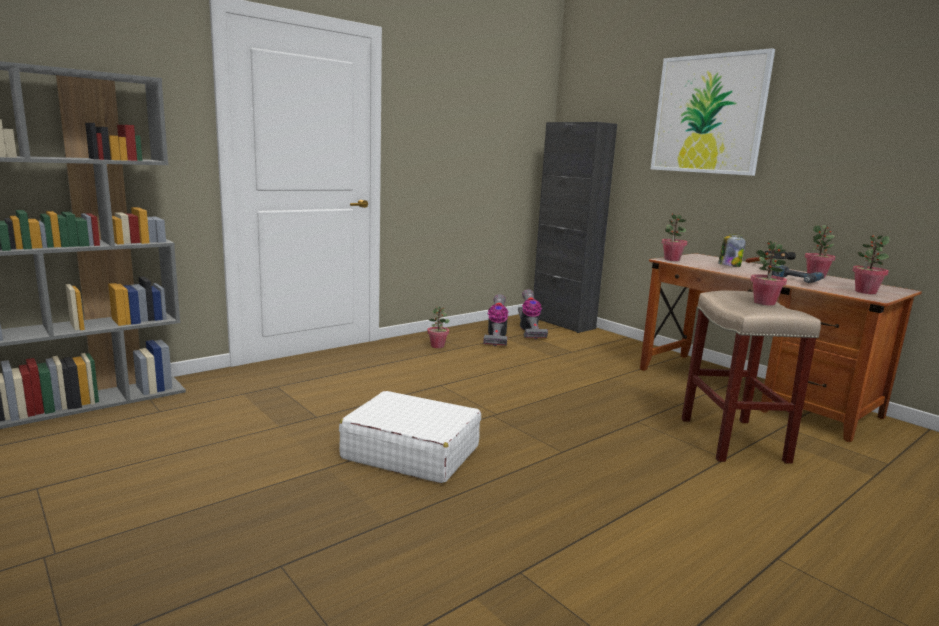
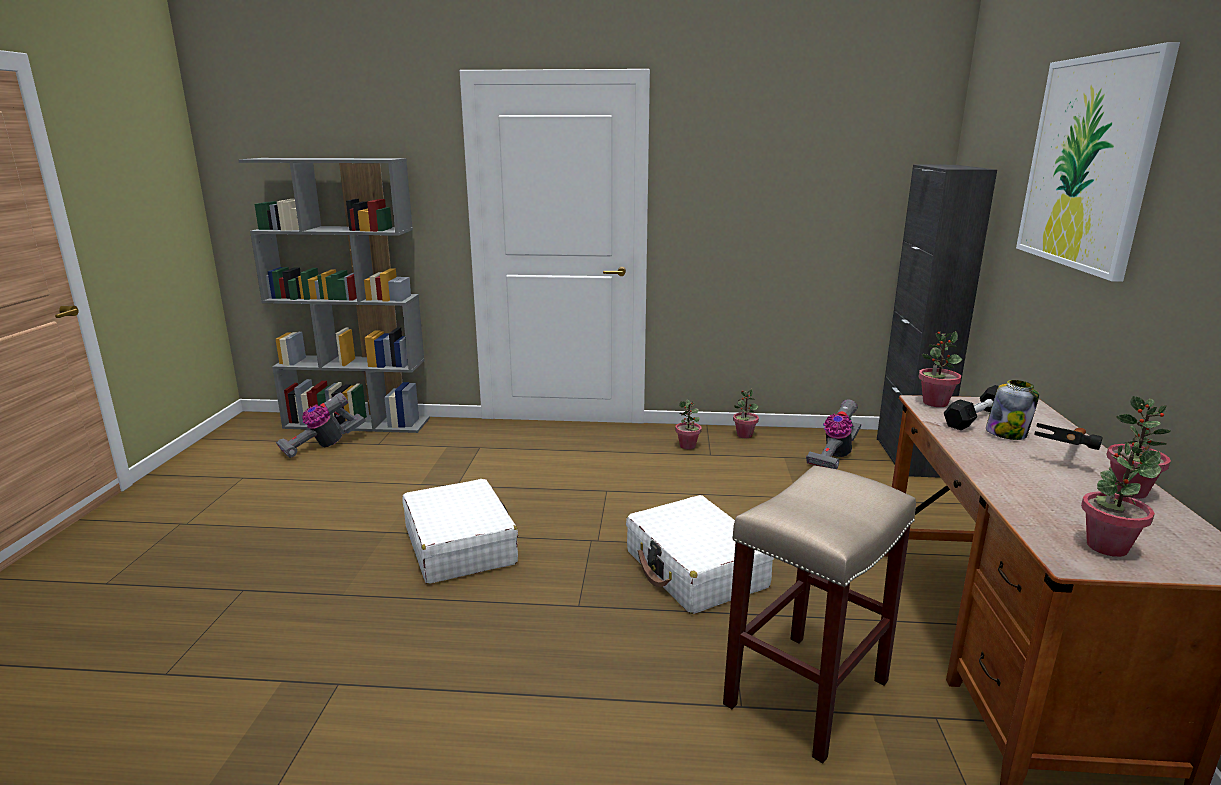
camera: 45 degrees right, 5 degrees up
(496, 338) = (773, 454): vacuum cleaner -> vacuum cleaner (322, 446)
(580, 408) = (695, 570): none -> white suitcase
(703, 262) = (976, 418): none -> black dumbbell
(764, 303) = (838, 507): potted plant -> potted plant (744, 435)
(793, 280) = (1033, 486): power drill -> none

